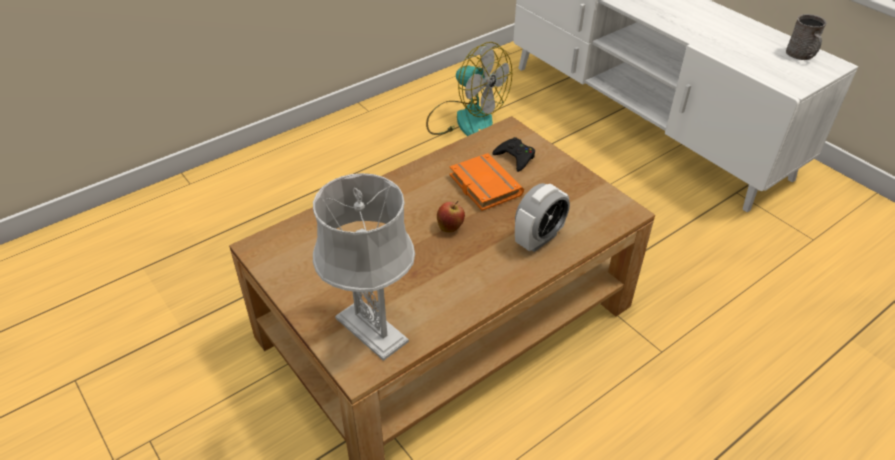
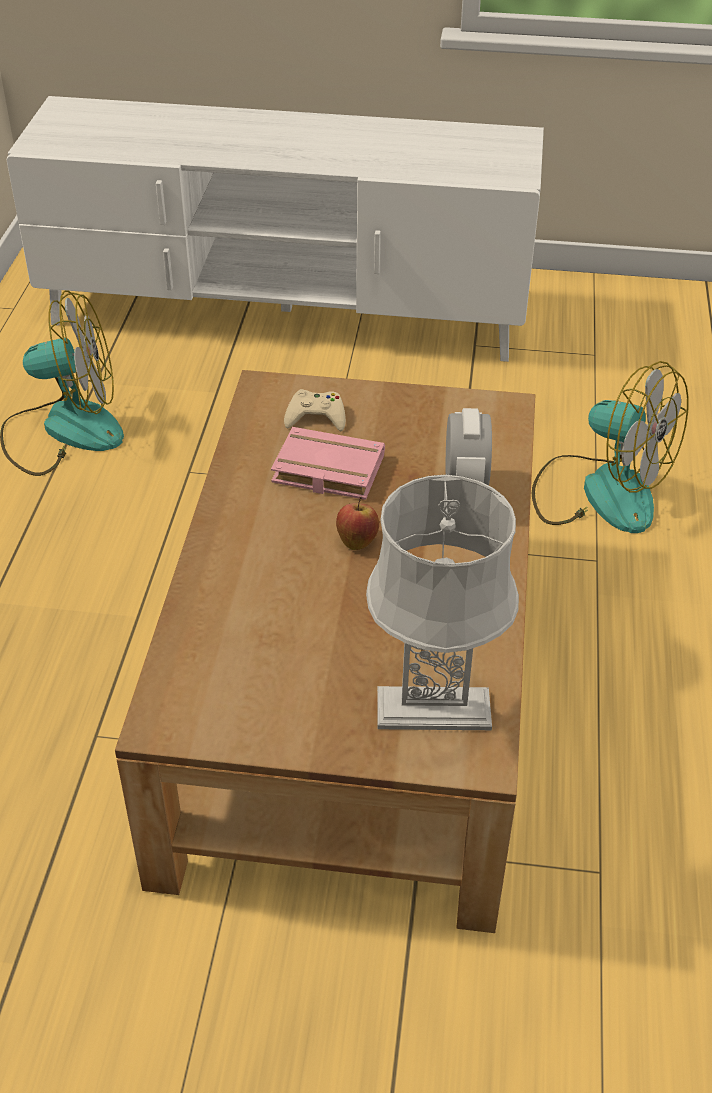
camera: 45 degrees left, 0 degrees up
(482, 185) = (325, 471): orange book -> pink book
(515, 157) = (316, 417): black game controller -> beige game controller
(713, 317) = (600, 492): none -> fan
(802, 55) = (481, 139): grey mug -> none

